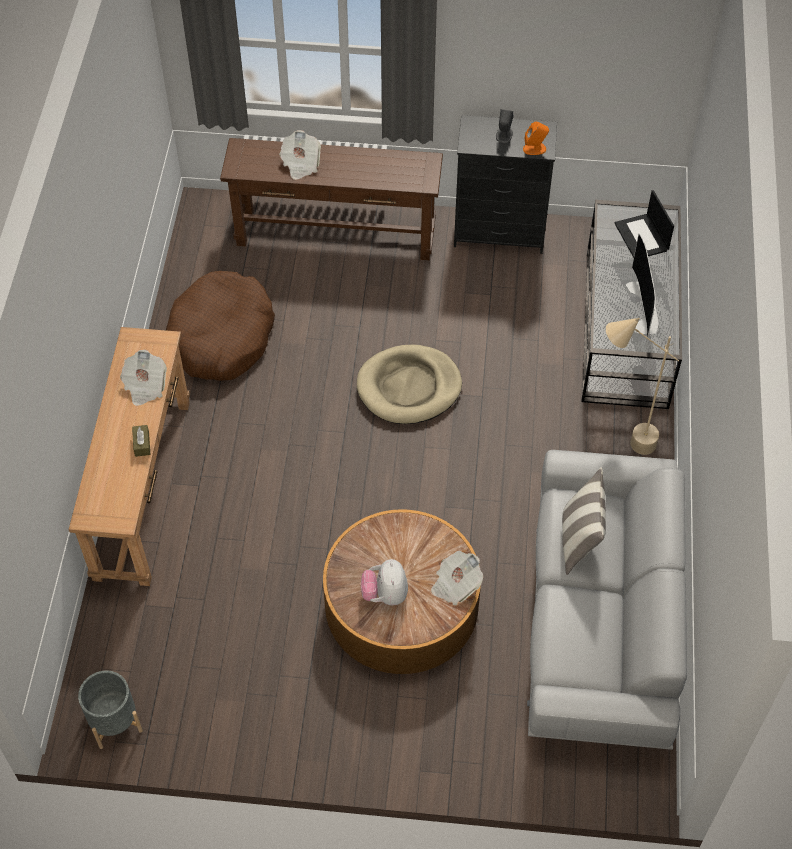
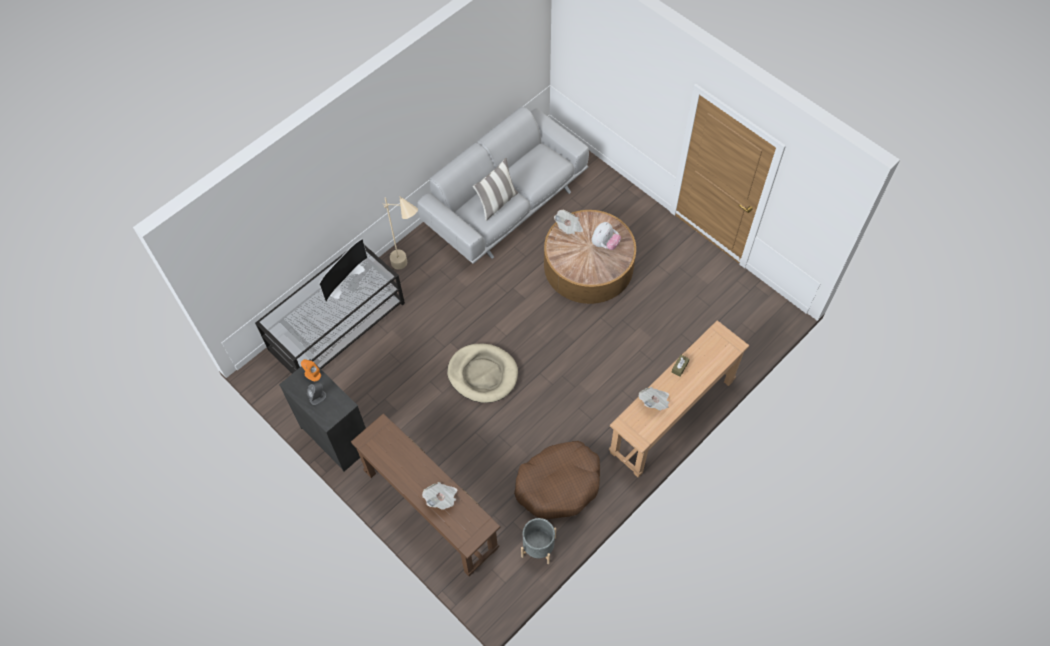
camera: 140 degrees left, 5 degrees up
(114, 721) = (763, 305): grey planter -> grey planter (538, 547)
(642, 237) = (297, 319): laptop -> none

